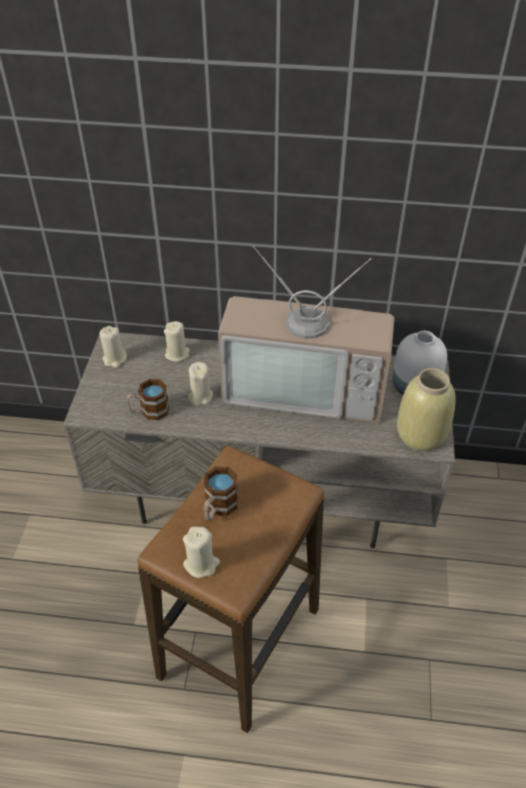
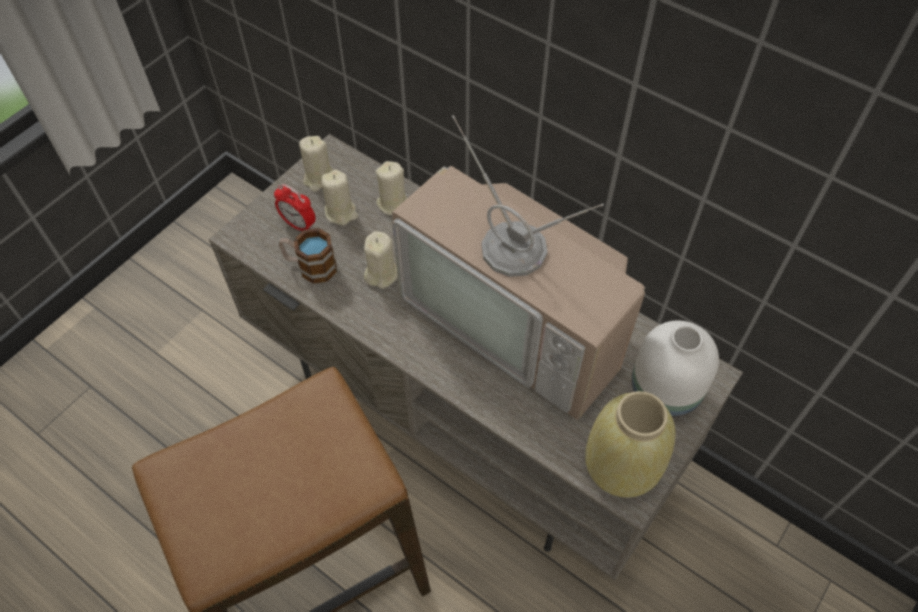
camera: 30 degrees right, 10 degrees up
(121, 390) = (298, 225): none -> alarm clock
(201, 564) = (189, 513): beige candle -> beige candle (341, 212)
(218, 508) = (262, 448): mug -> none

